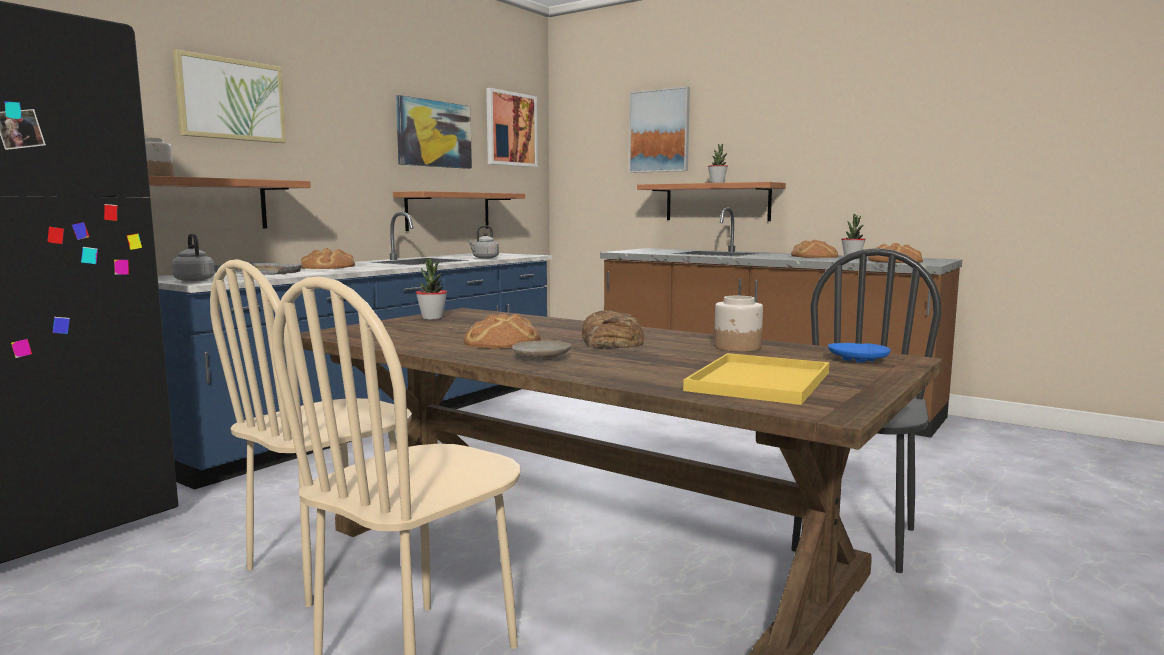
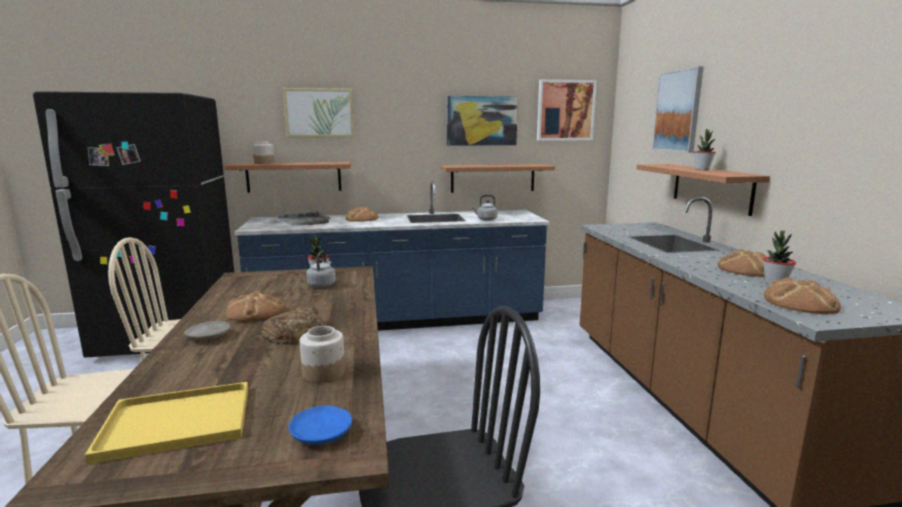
camera: 45 degrees right, 5 degrees up
(193, 280) = (258, 225): grey kettle -> grey kettle (322, 285)

